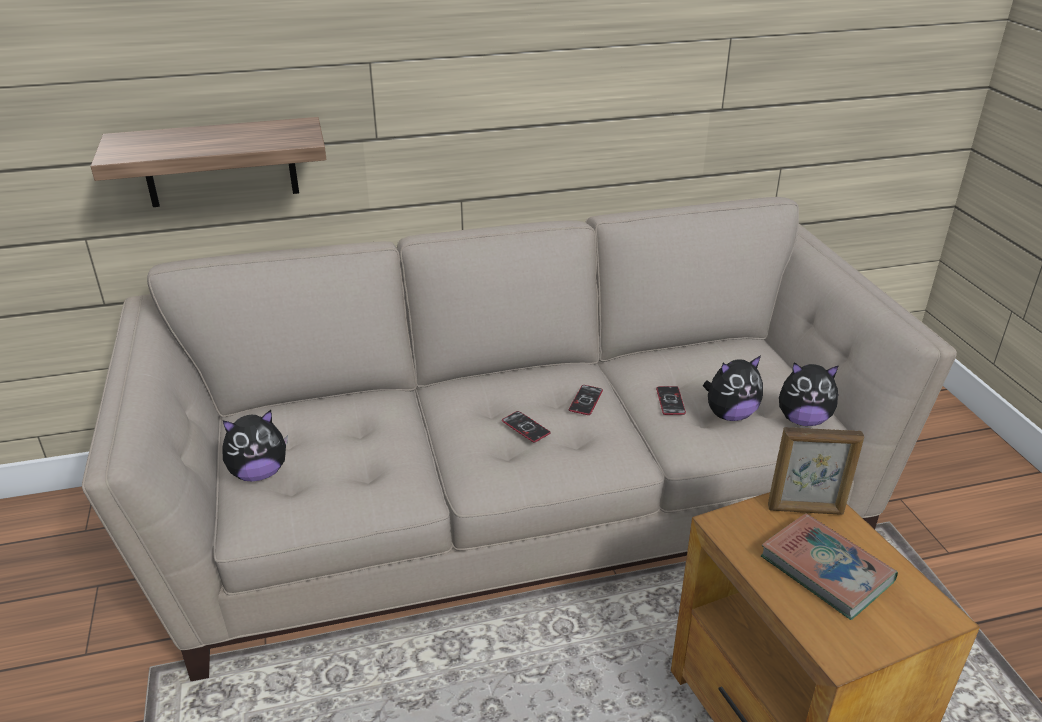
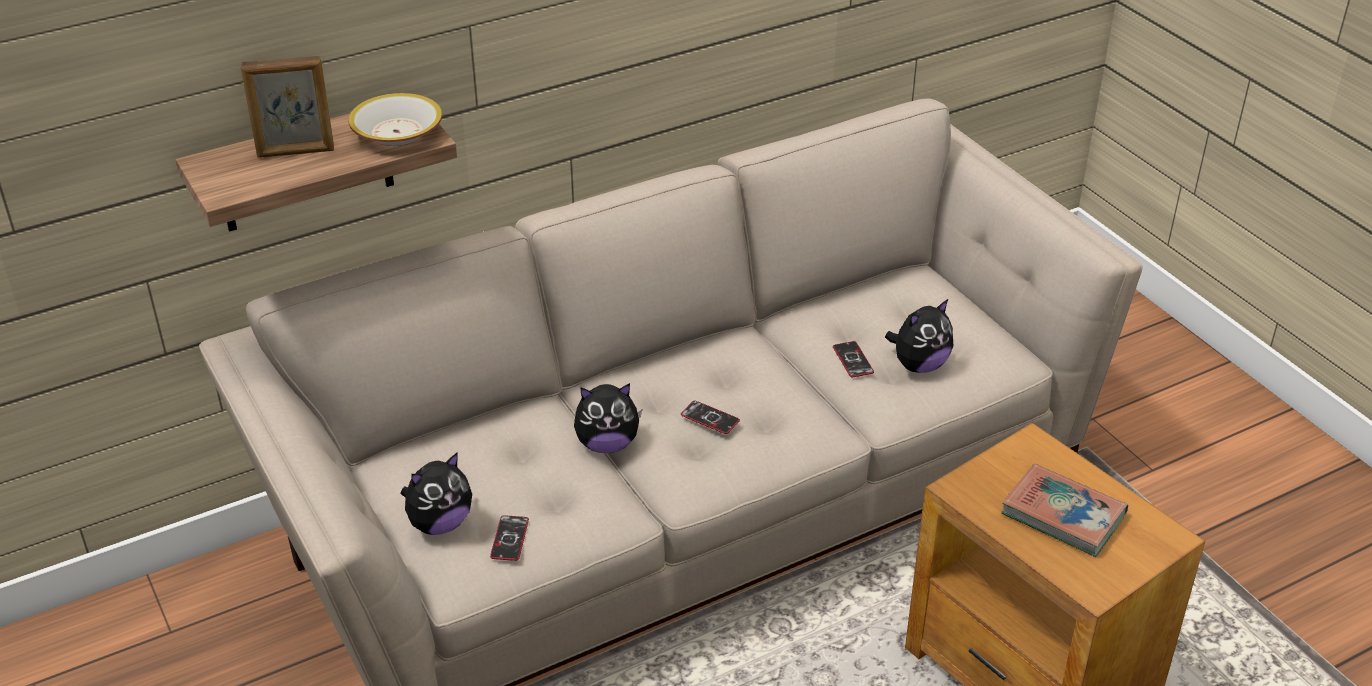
camera: 15 degrees left, 5 degrees up
(283, 135) = (396, 133): none -> bowl
(585, 400) = (762, 375): phone -> phone (509, 539)
(802, 420) = (995, 358): plush toy -> plush toy (607, 444)
(805, 510) = (1030, 459): picture frame -> picture frame (296, 152)

